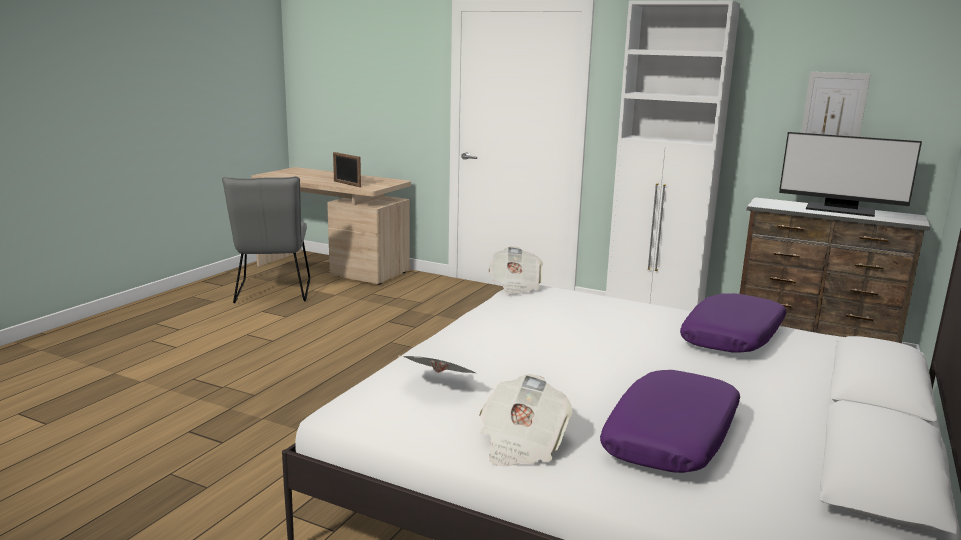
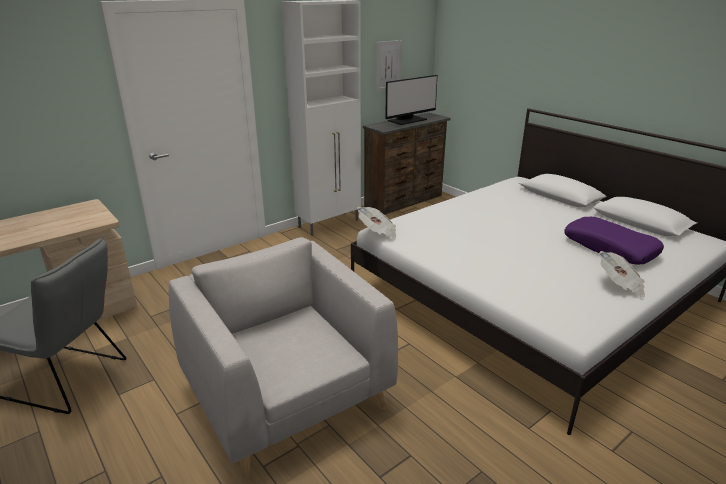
camera: 65 degrees left, 10 degrees up
(288, 368) = (286, 396): none -> grey armchair
(347, 184) = (63, 228): picture frame -> none
(440, 385) = (544, 292): newspaper -> none
(733, 337) = (493, 202): purple pillow -> none

